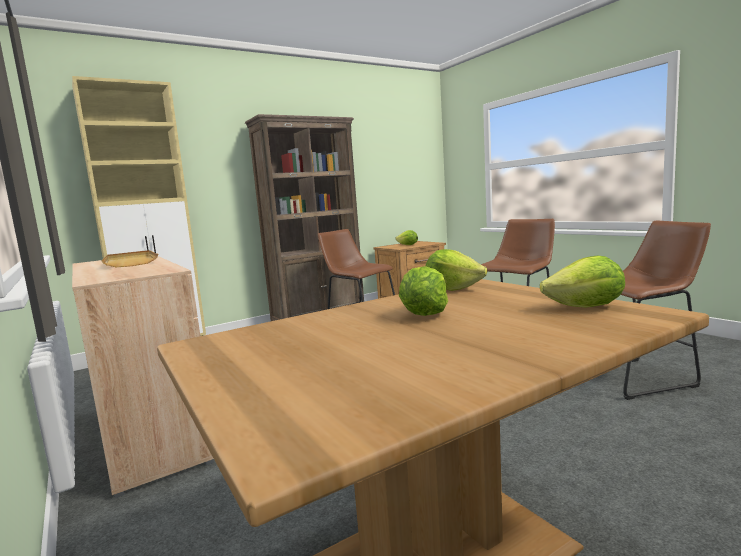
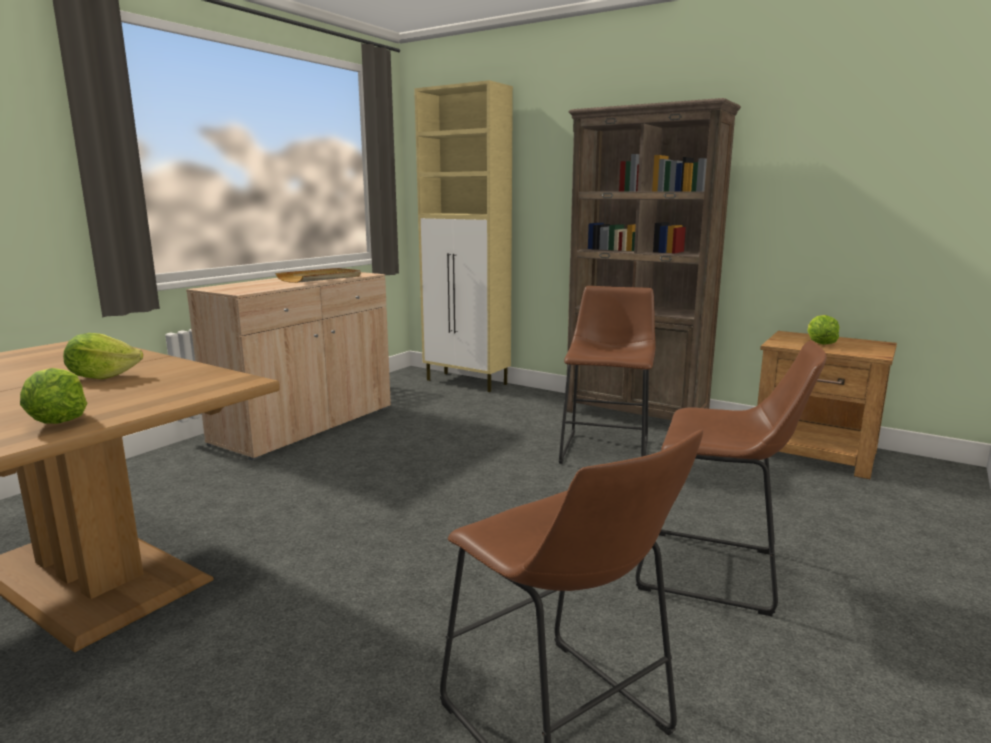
camera: 65 degrees right, 5 degrees up
(452, 288) = (212, 376): lettuce -> none

